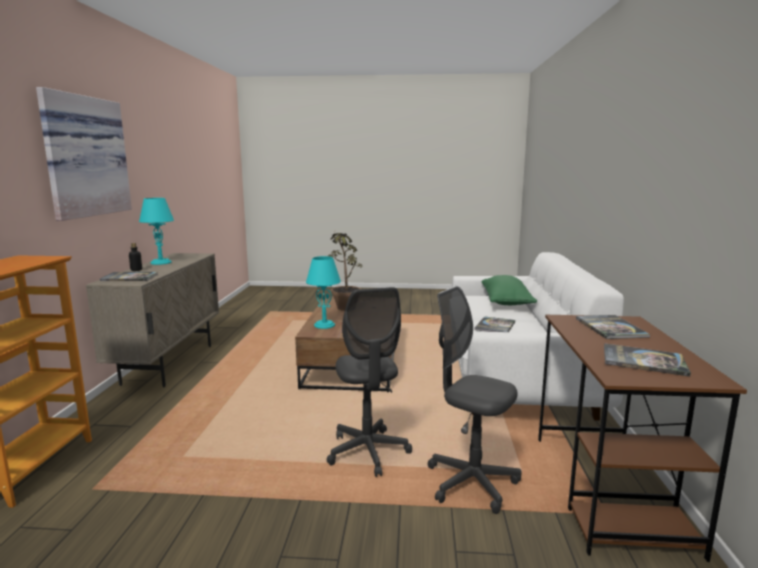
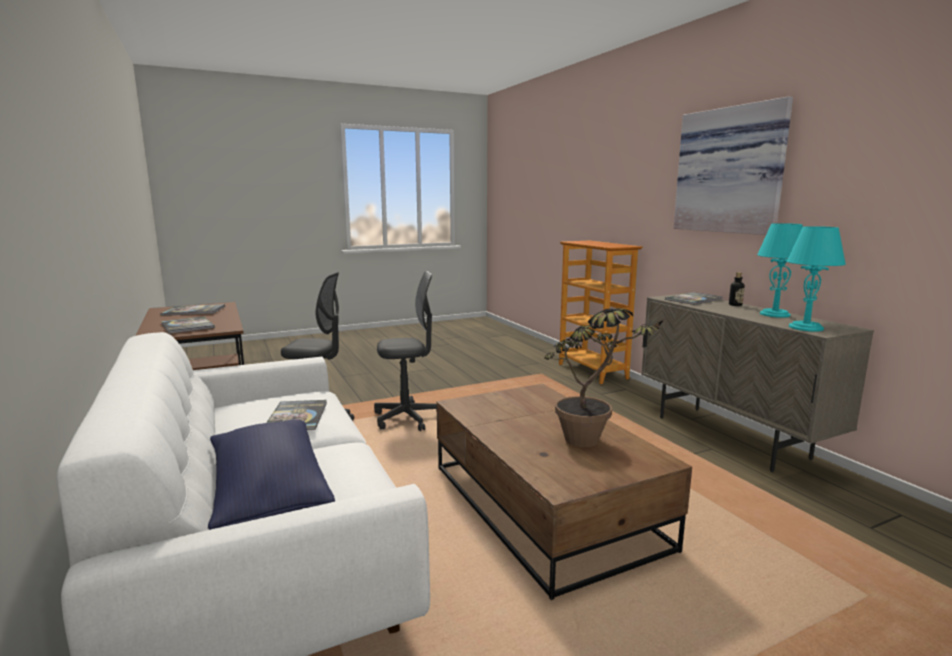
camera: 150 degrees right, 0 degrees up
(324, 325) = (543, 402): turquoise table lamp -> turquoise table lamp (806, 328)
(368, 452) = (407, 418): grey office chair -> grey office chair turned 120 degrees clockwise
(506, 302) = (268, 492): green pillow -> blue pillow

